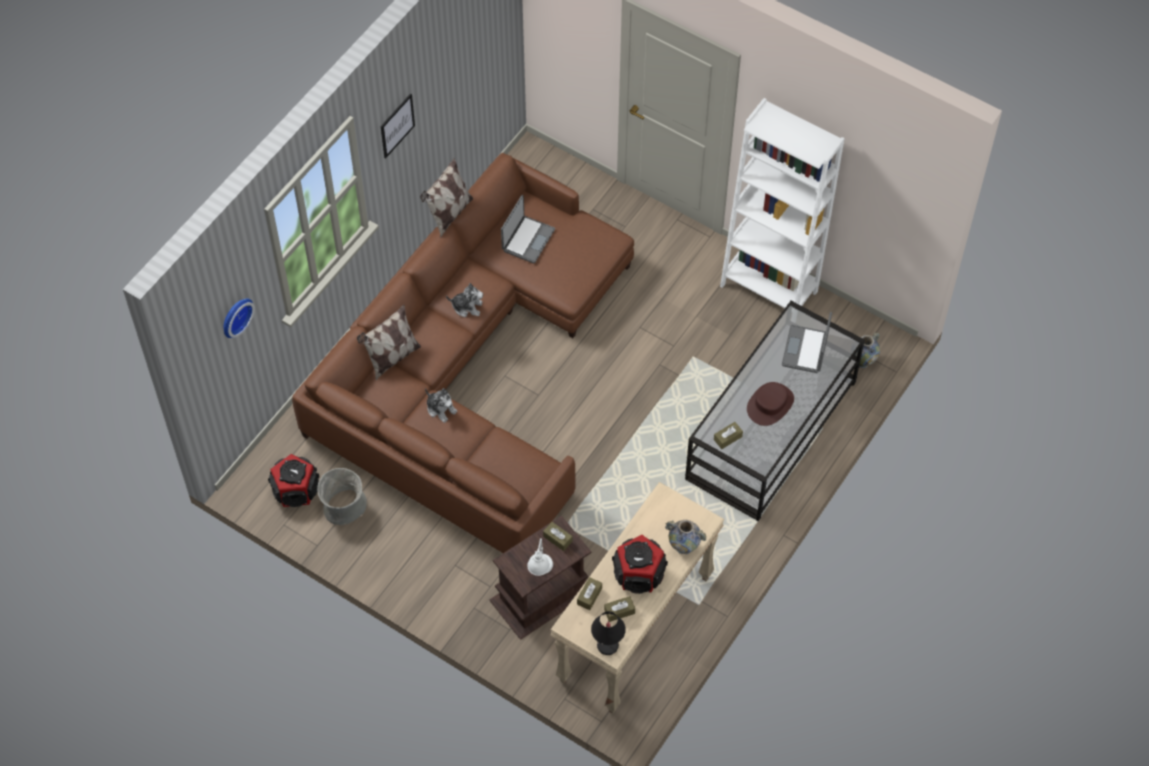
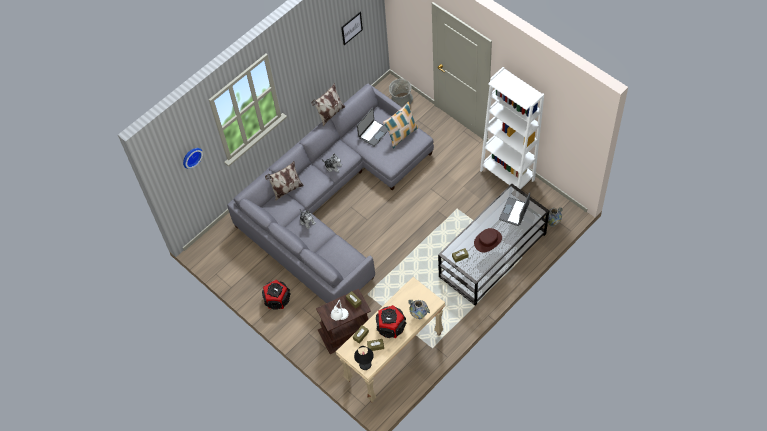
camera: 15 degrees right, 0 degrees up
(295, 490) = (225, 255): speaker -> speaker (277, 299)
(343, 506) = (249, 268): grey vase -> grey vase (401, 100)
(397, 125) = (298, 61): picture -> picture (351, 28)
(470, 369) = (333, 201): brown sofa -> grey sofa
(578, 238) = (401, 135): none -> pillow

